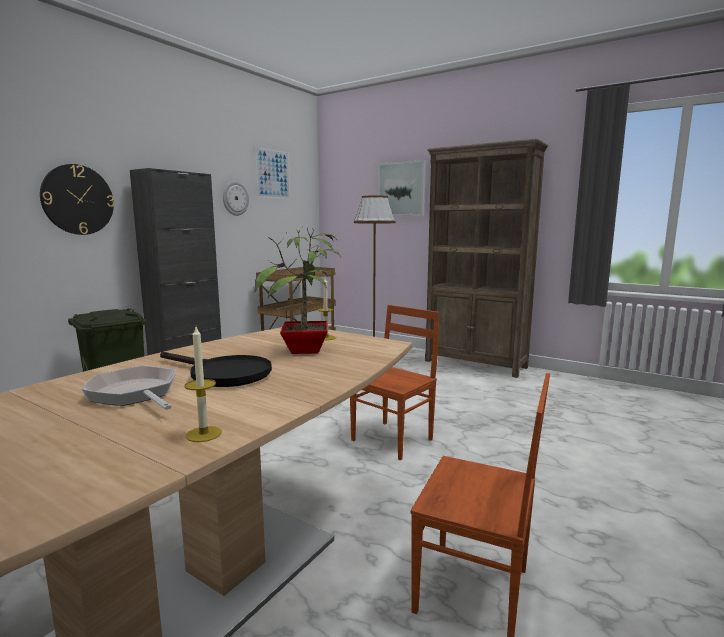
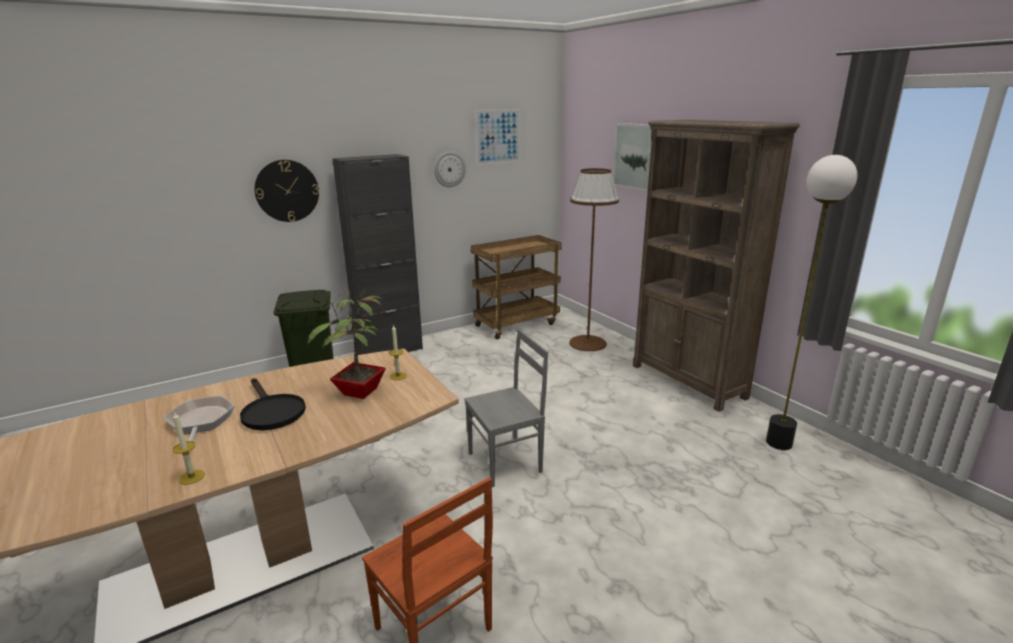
camera: 25 degrees right, 10 degrees up
(393, 439) = (506, 462): brown chair -> grey chair
(577, 388) = (779, 443): none -> floor lamp

